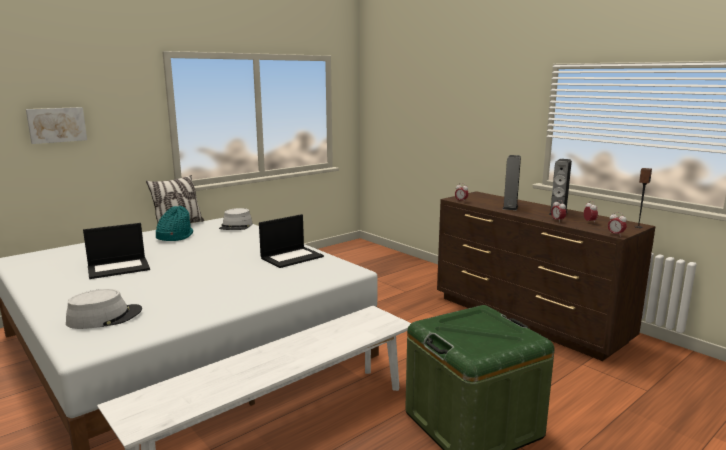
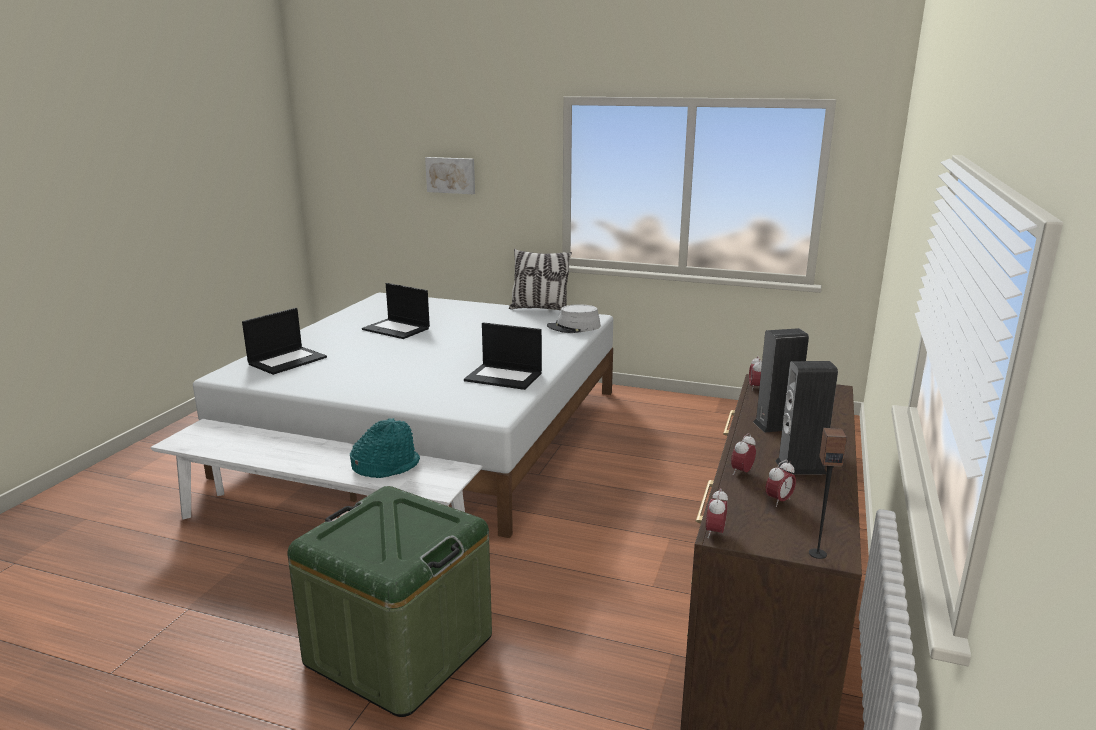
camera: 60 degrees right, 5 degrees up
(105, 317) = (288, 360): grey hat -> laptop
(174, 237) = (503, 318): turquoise hat -> turquoise hat (386, 466)

